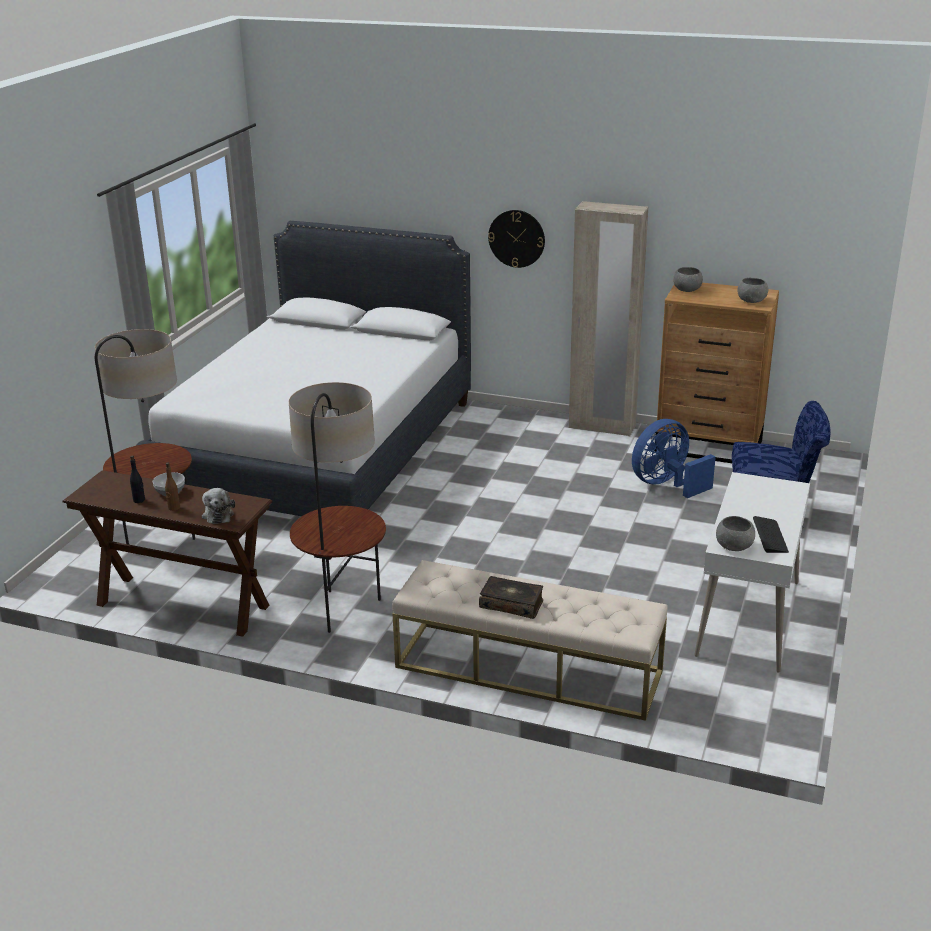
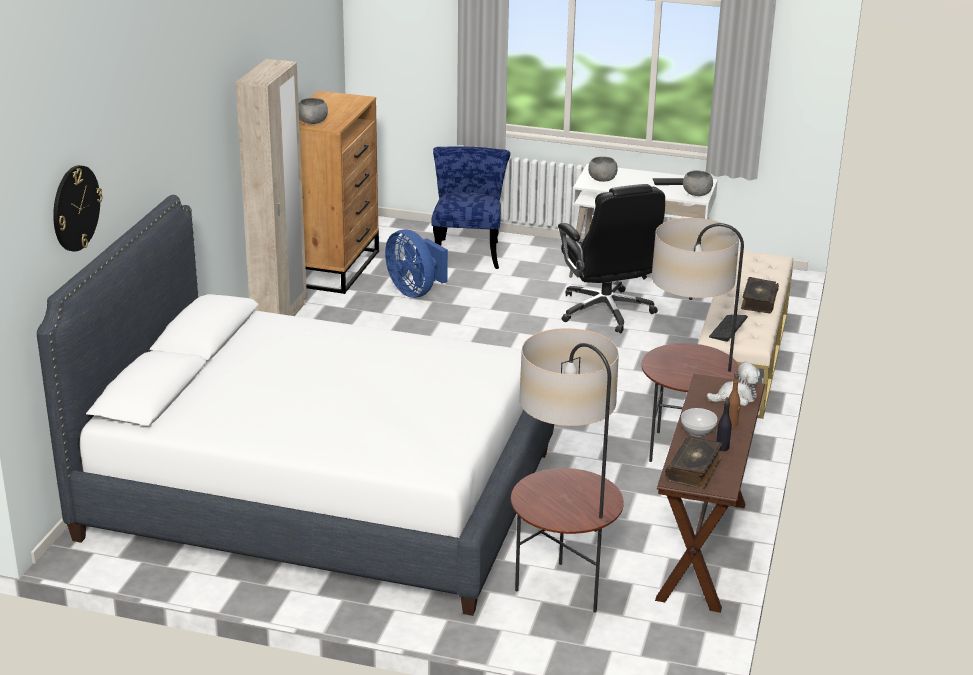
camera: 95 degrees left, 0 degrees up
(113, 485) = (694, 469): none -> book
(446, 577) = (728, 328): none -> keyboard
(516, 238) = (196, 162): wall clock -> wall clock (75, 208)
(638, 588) = (606, 312): none -> black office chair
(751, 301) = (348, 101): grey bowl -> grey bowl (602, 179)

